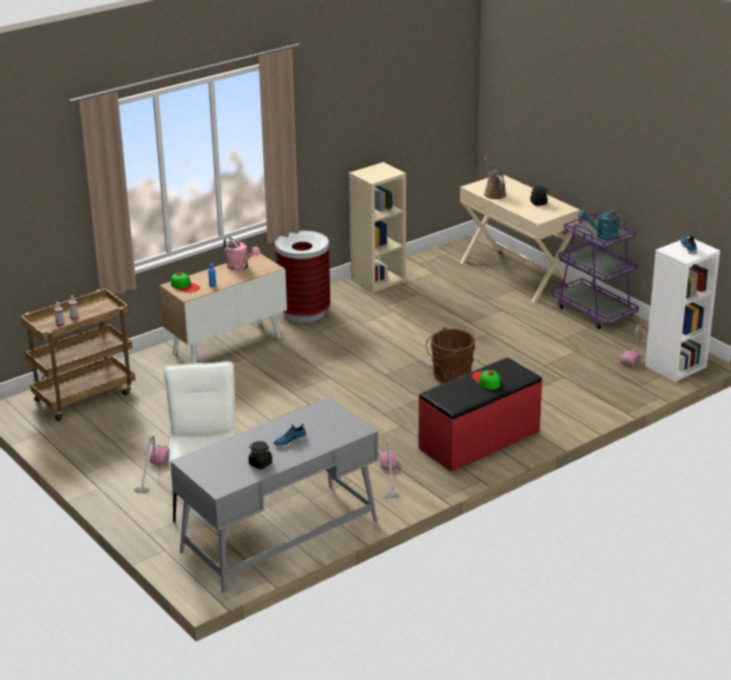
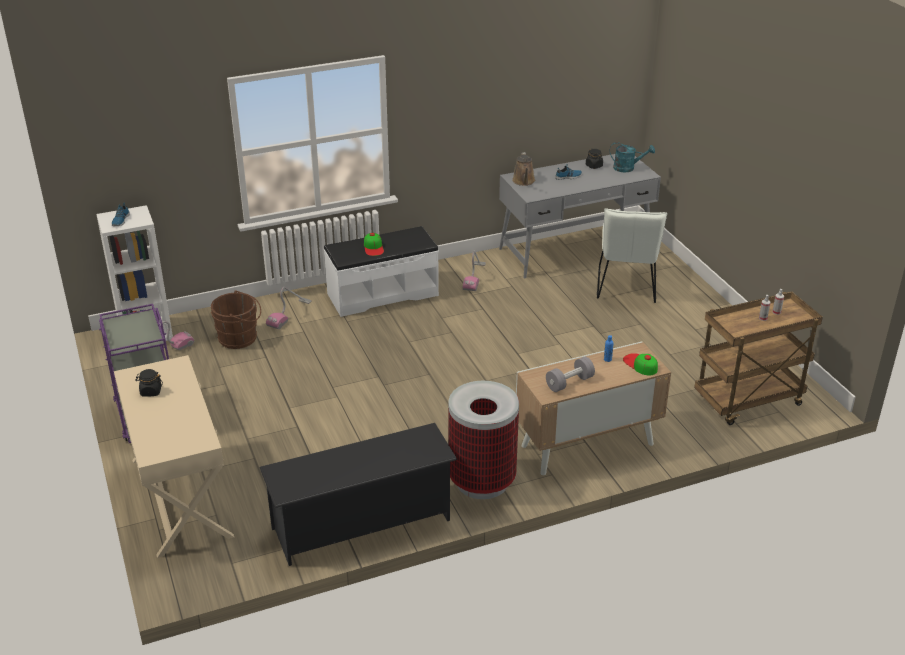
camera: 165 degrees left, 5 degrees up
(152, 473) = (673, 311): vacuum cleaner -> vacuum cleaner (289, 314)
(241, 267) = (569, 383): pink watering can -> grey dumbbell
(378, 280) = (362, 524): beige bookcase -> black shoe rack
(449, 375) = (365, 362): brown bucket -> brown bucket (240, 338)
(480, 440) = (382, 294): red bench -> white bench
(494, 193) = (189, 422): brown watering can -> brown watering can (524, 181)
(602, 236) = (136, 324): turquoise watering can -> turquoise watering can (628, 168)

